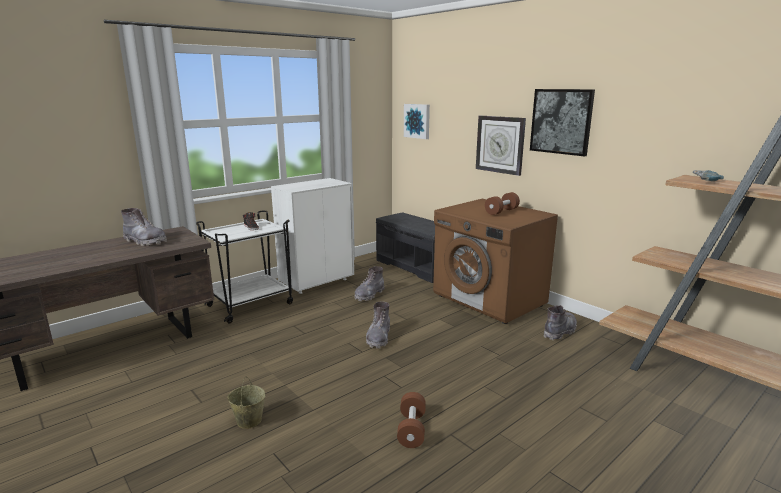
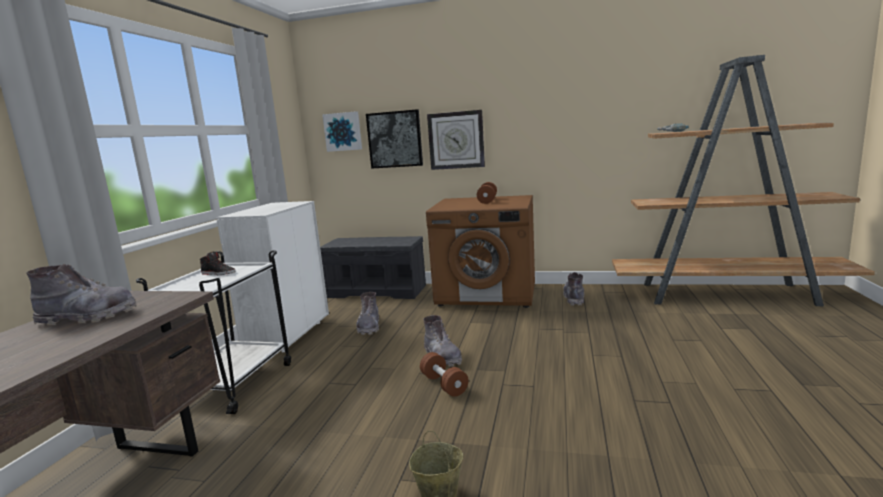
camera: 35 degrees left, 5 degrees down
(411, 429) = (601, 413): brown dumbbell -> brown dumbbell (444, 384)
(561, 121) = (521, 108): picture -> picture (395, 139)

